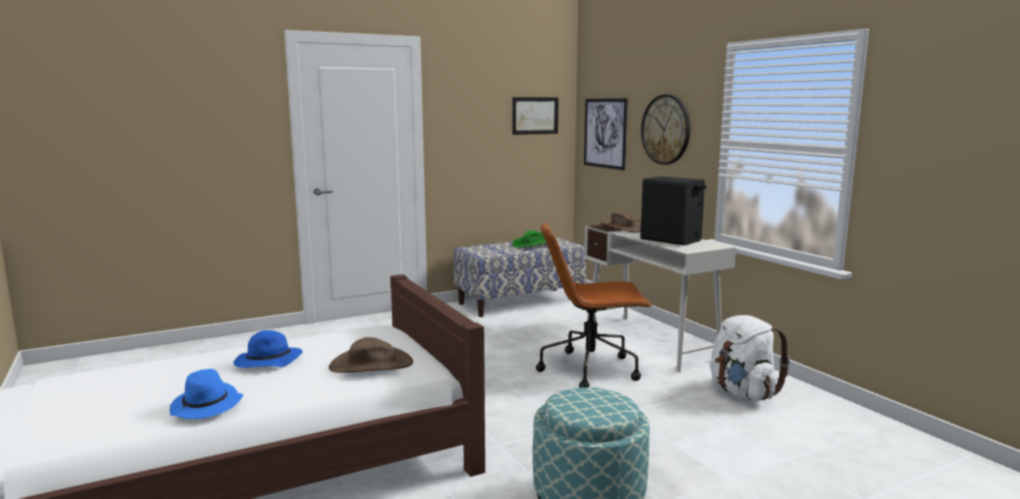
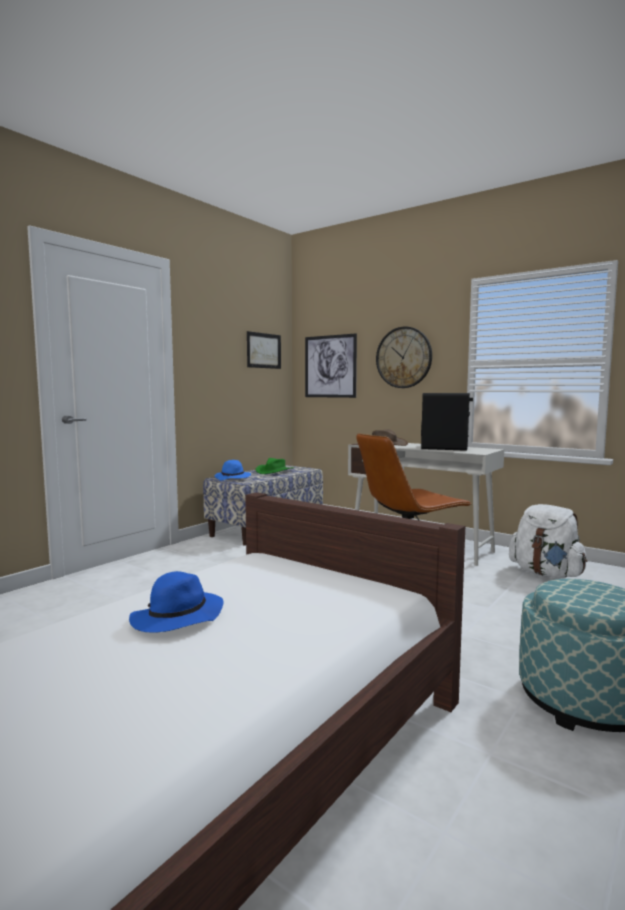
camera: 25 degrees left, 5 degrees down
(207, 406) = (182, 705): blue hat -> blue hat (233, 478)
(371, 365) = (318, 597): brown hat -> none

